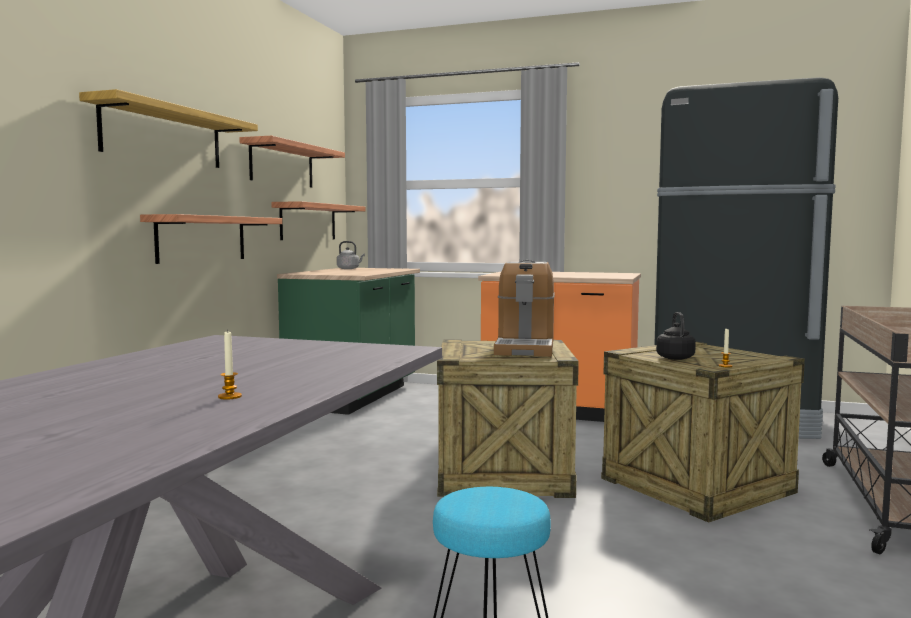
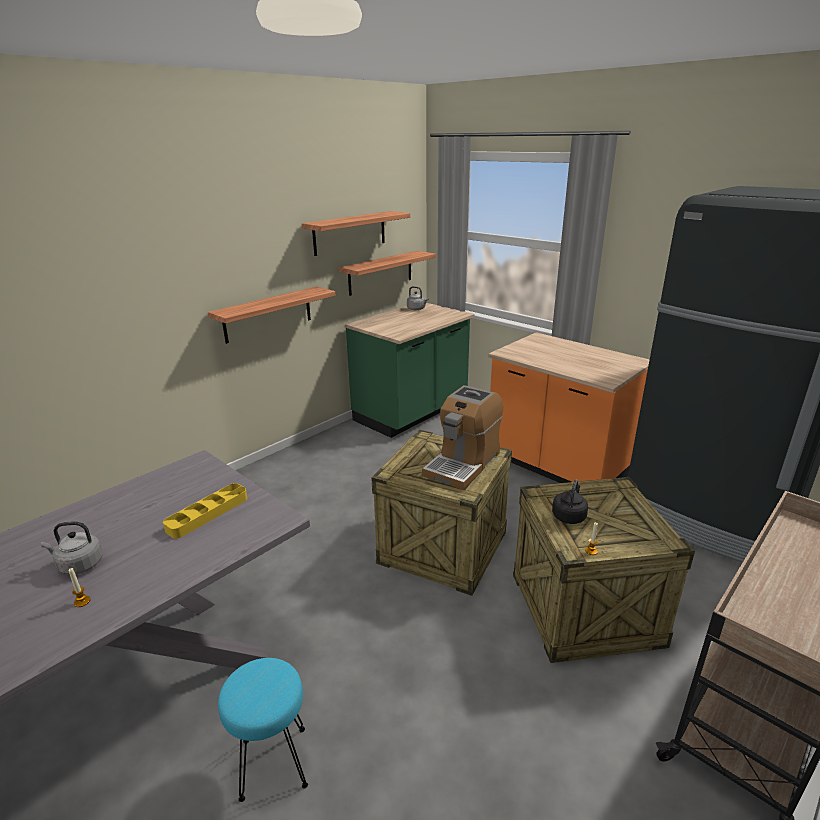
camera: 25 degrees right, 20 degrees up
(163, 136) = (223, 246): shelf -> none
(171, 385) = (79, 565): none -> grey kettle
(303, 353) = (208, 514): none -> yellow tray

